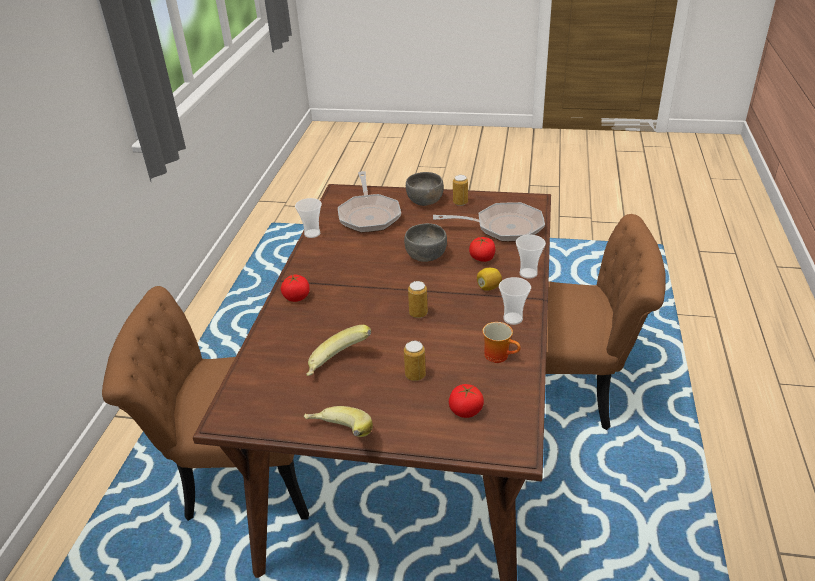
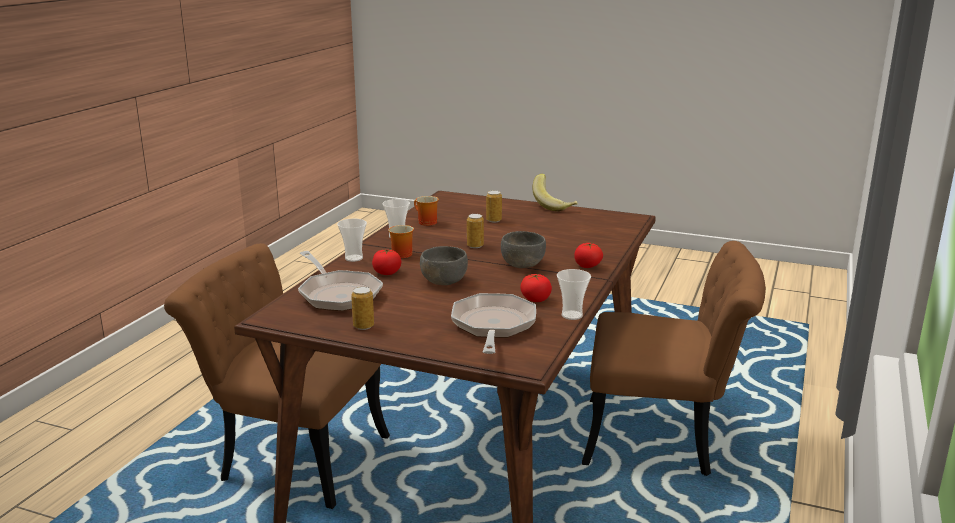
camera: 170 degrees left, 15 degrees down
(339, 365) = (551, 229): banana -> none
(425, 201) = (408, 334): grey bowl -> grey bowl (522, 264)
(465, 411) = (467, 206): tomato -> tomato (535, 299)
(488, 287) = (400, 254): lemon -> mug
(503, 227) = (338, 294): frying pan -> frying pan turned 135 degrees counterclockwise

